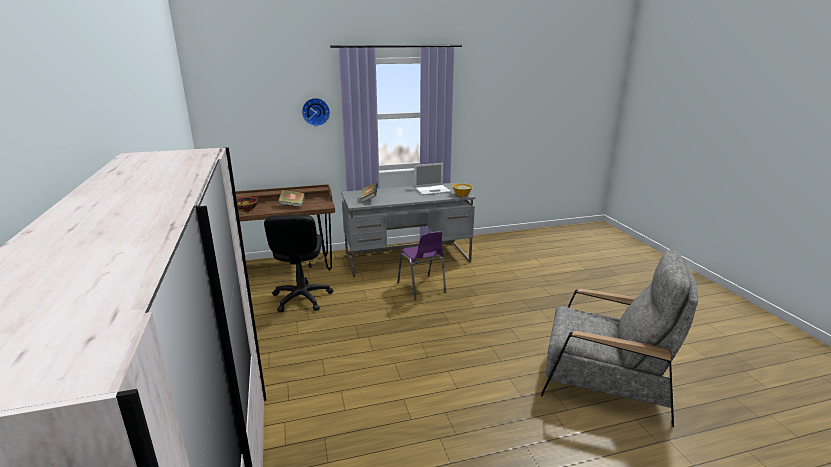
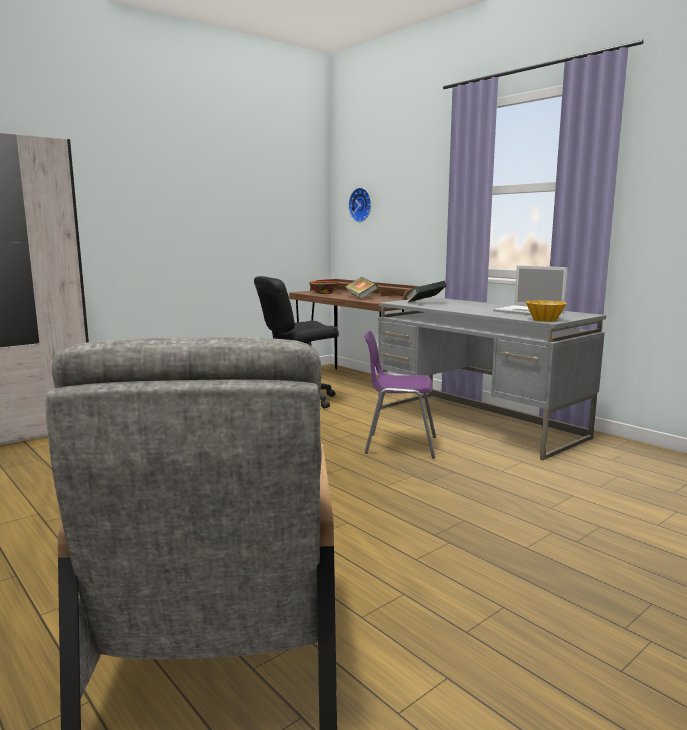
camera: 65 degrees right, 10 degrees down
(315, 111) = (431, 183): wall clock -> wall clock (361, 205)
(422, 288) = (399, 445): purple chair -> purple chair turned 60 degrees clockwise

